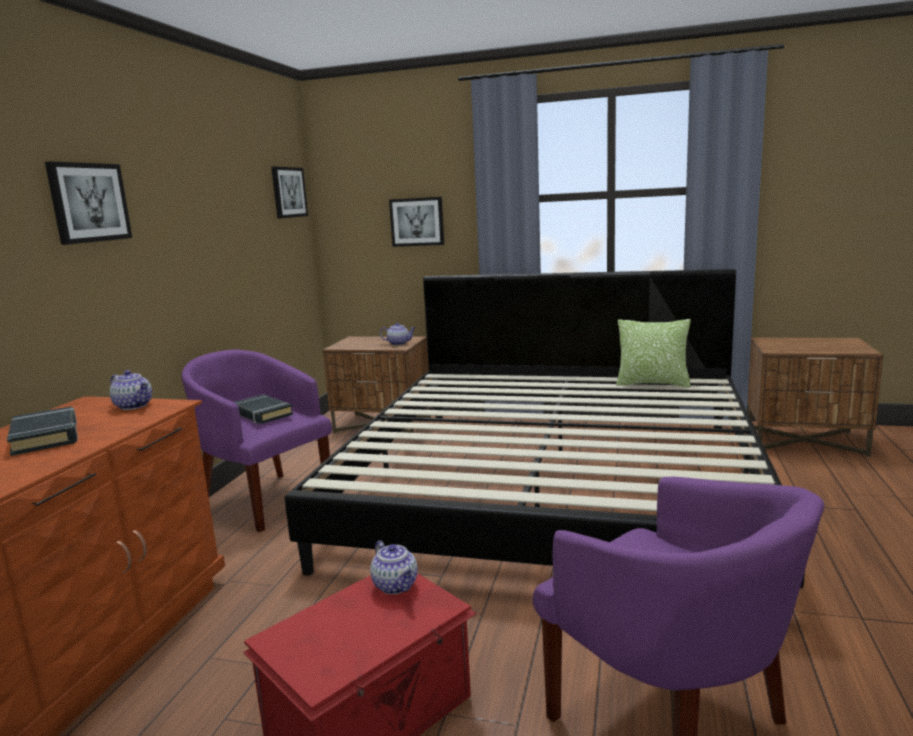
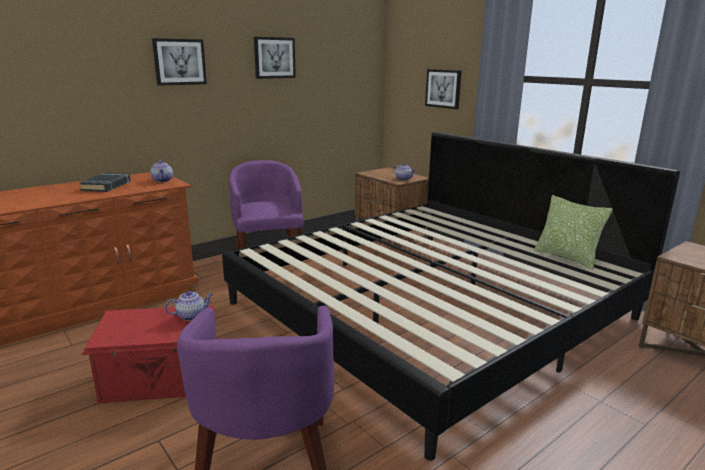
camera: 35 degrees right, 5 degrees up
(262, 414) = (268, 204): black book -> none
(288, 192) = (358, 58): picture -> picture (274, 58)
(396, 586) = (191, 315): teapot -> teapot turned 120 degrees counterclockwise

